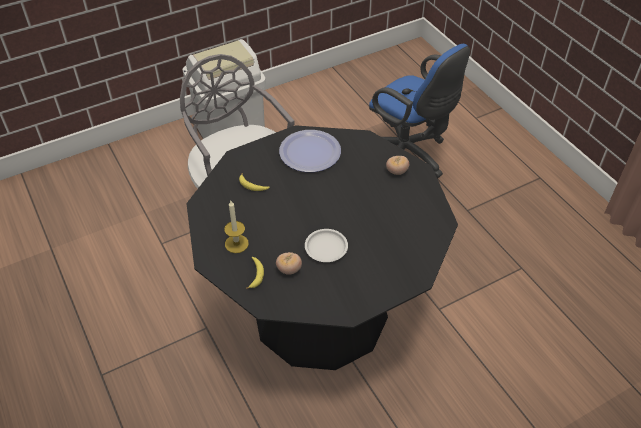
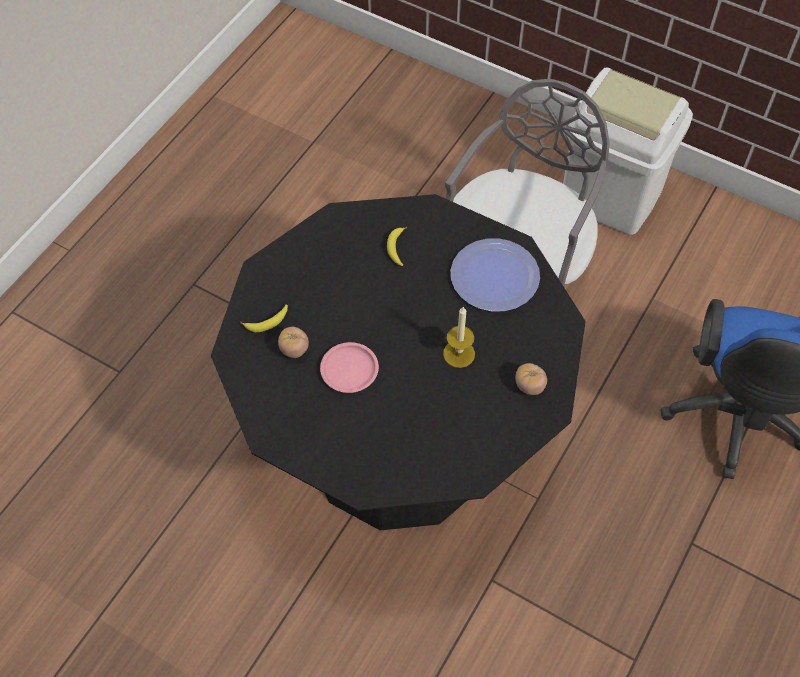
camera: 60 degrees right, 10 degrees up
(236, 244) = (300, 281): candle -> candle (459, 354)
(326, 247) = (349, 370): white plate -> pink plate

